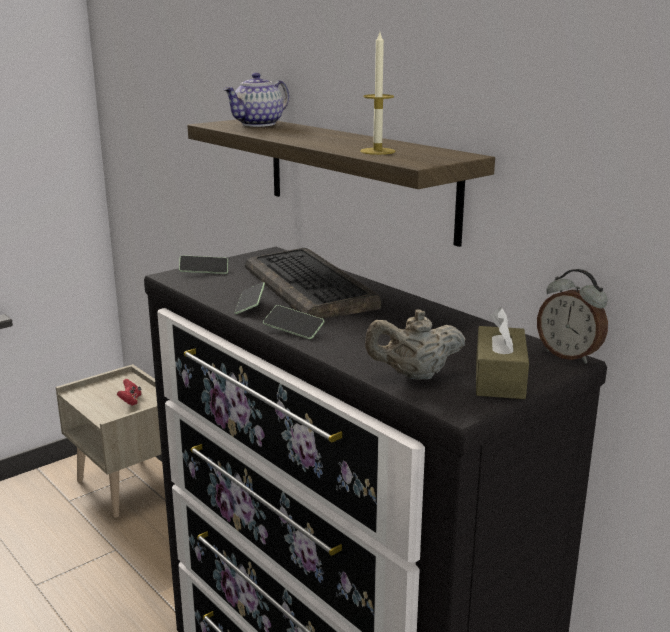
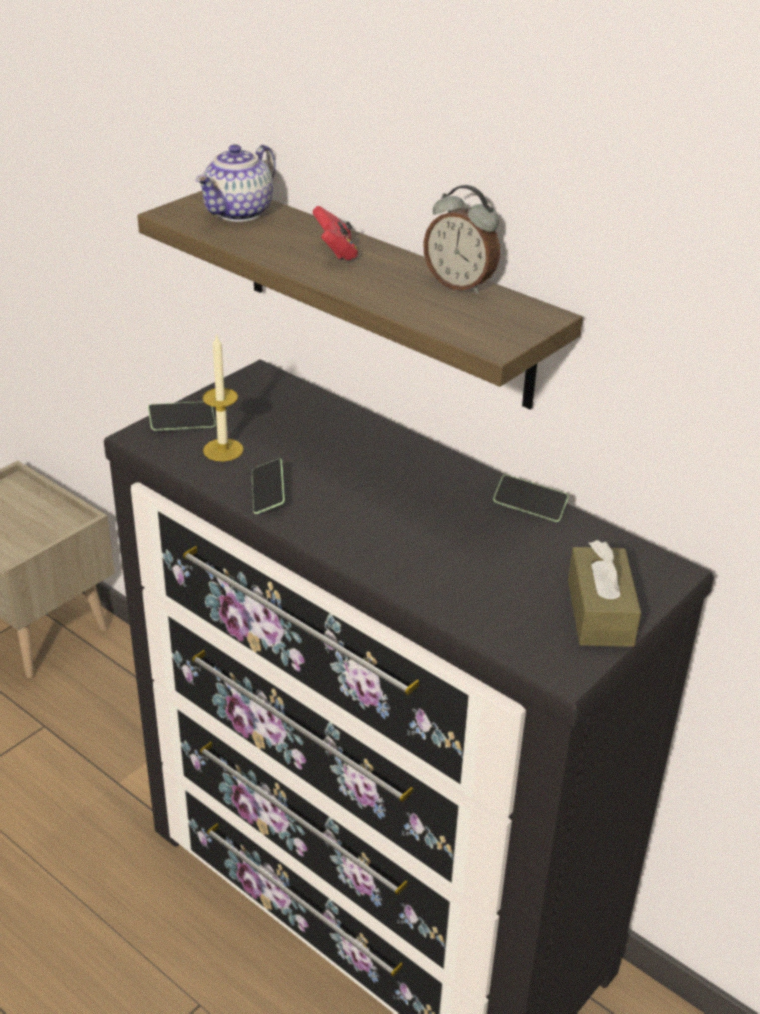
camera: 10 degrees left, 15 degrees up
(130, 401) = (33, 524): red game controller -> red game controller (336, 252)
(293, 330) = (337, 541): phone -> phone (529, 506)
(310, 288) = (334, 451): keyboard -> none
(377, 151) = (433, 307): candle -> candle (223, 450)
(414, 375) = (503, 616): beige teapot -> none
(569, 355) = (671, 564): alarm clock -> alarm clock (460, 285)

